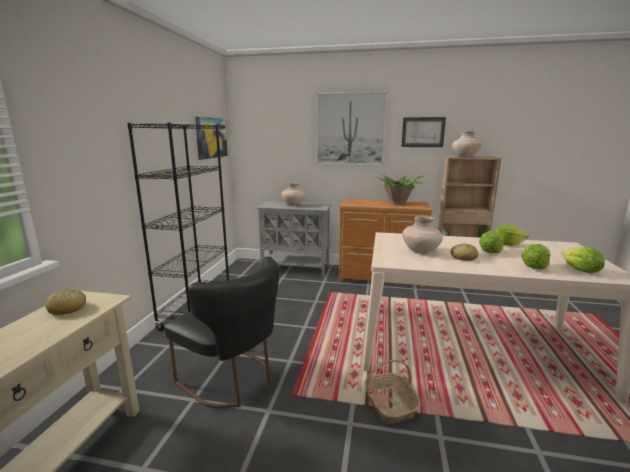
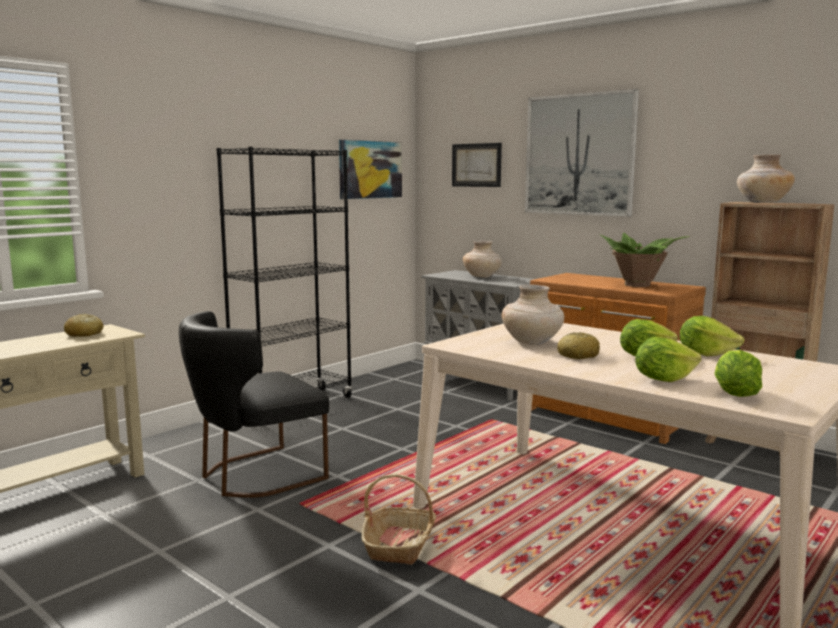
camera: 30 degrees right, 5 degrees down
(233, 380) = (254, 475): black chair -> black chair turned 75 degrees clockwise
(423, 132) = (700, 158): picture -> picture (476, 165)

